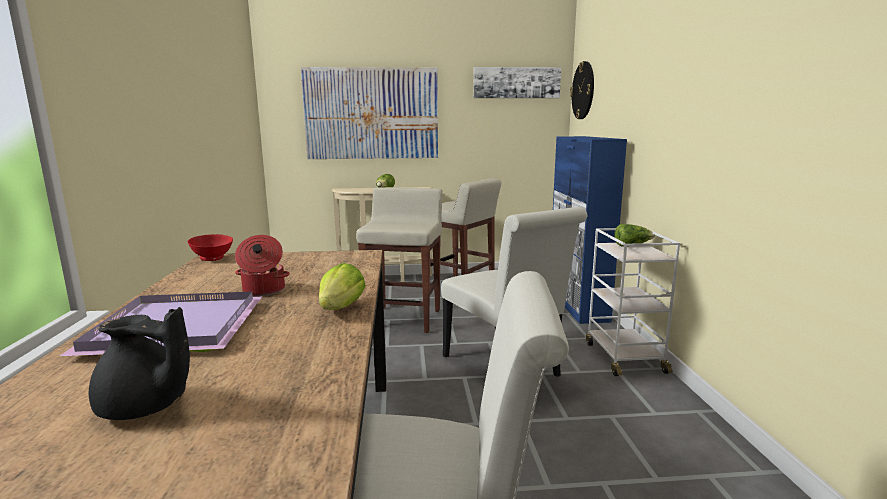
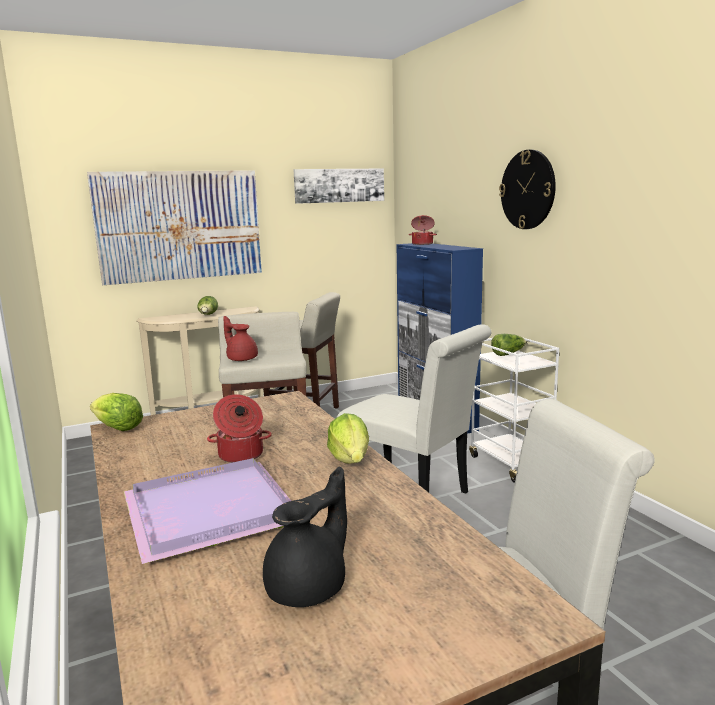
camera: 20 degrees left, 0 degrees up
(146, 408) = (310, 587): black teapot -> black teapot turned 45 degrees counterclockwise
(212, 259) = (118, 428): red bowl -> lettuce
(381, 224) = (241, 359): none -> red teapot
(579, 136) = (422, 244): none -> cooking pot
(583, 90) = (413, 194): wall clock -> wall clock (528, 190)

